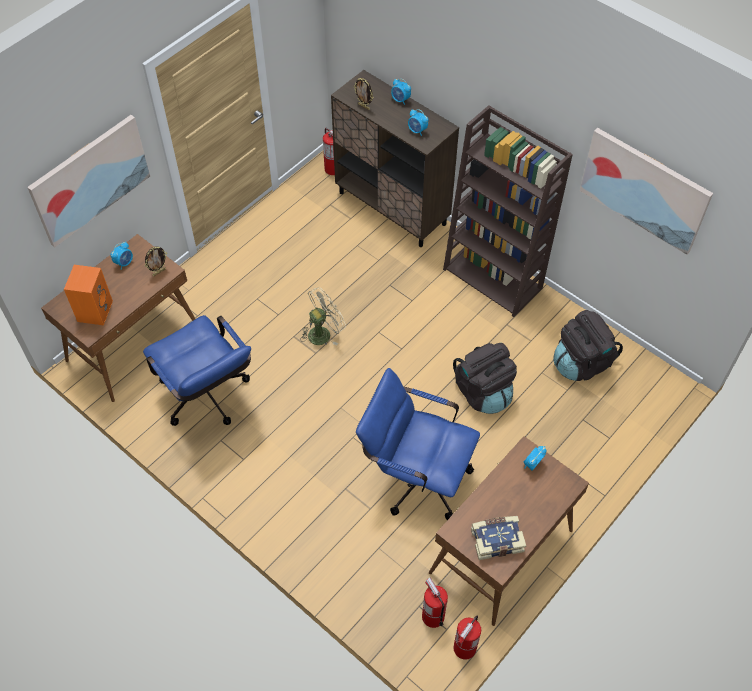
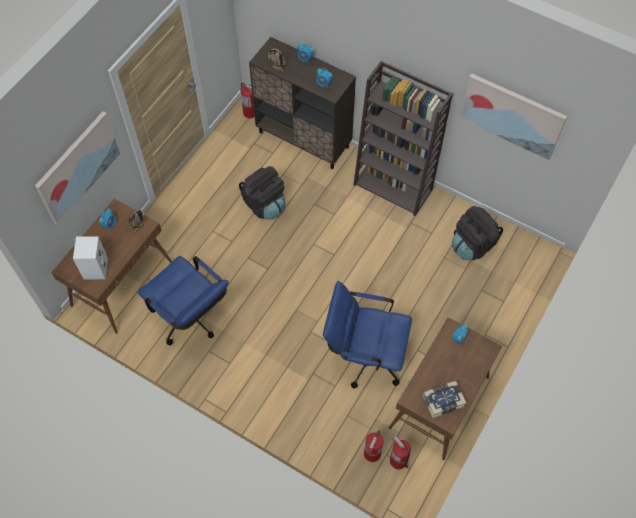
camera: 10 degrees left, 5 degrees up
(94, 310) = (95, 267): orange speaker -> white speaker
(323, 332) = (270, 251): beige fan -> none
(464, 648) = (426, 480): fire extinguisher -> fire extinguisher (372, 454)
(483, 392) = (403, 280): black backpack -> black backpack (264, 204)

